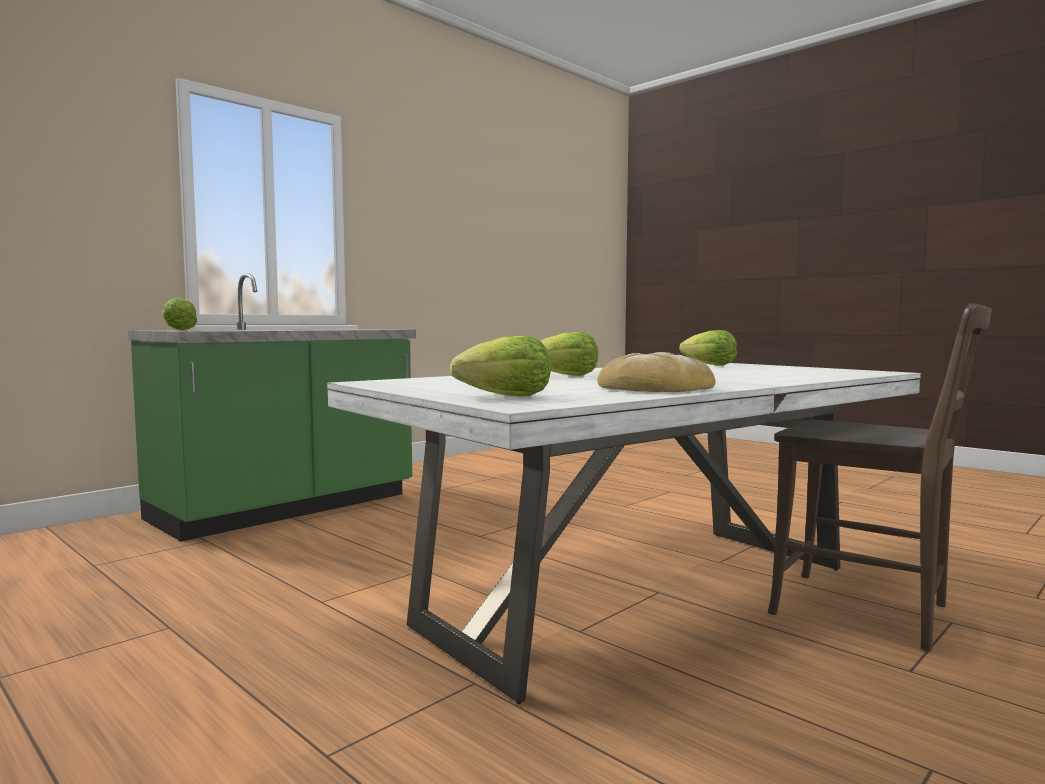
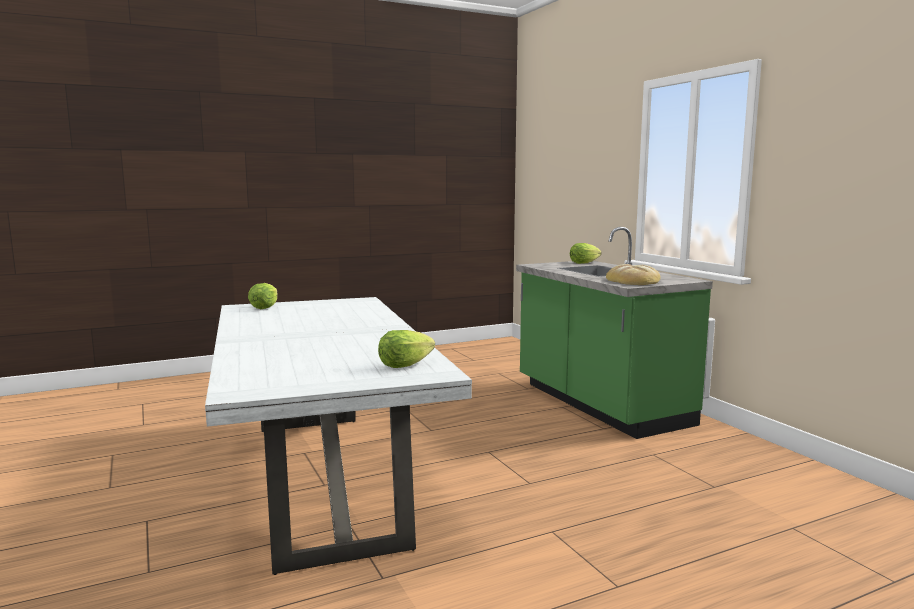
camera: 110 degrees right, 5 degrees up
(566, 375) = (352, 322): lettuce -> none
(654, 387) = (256, 324): bread -> bread (633, 281)
(870, 612) = (204, 546): brown chair -> none

